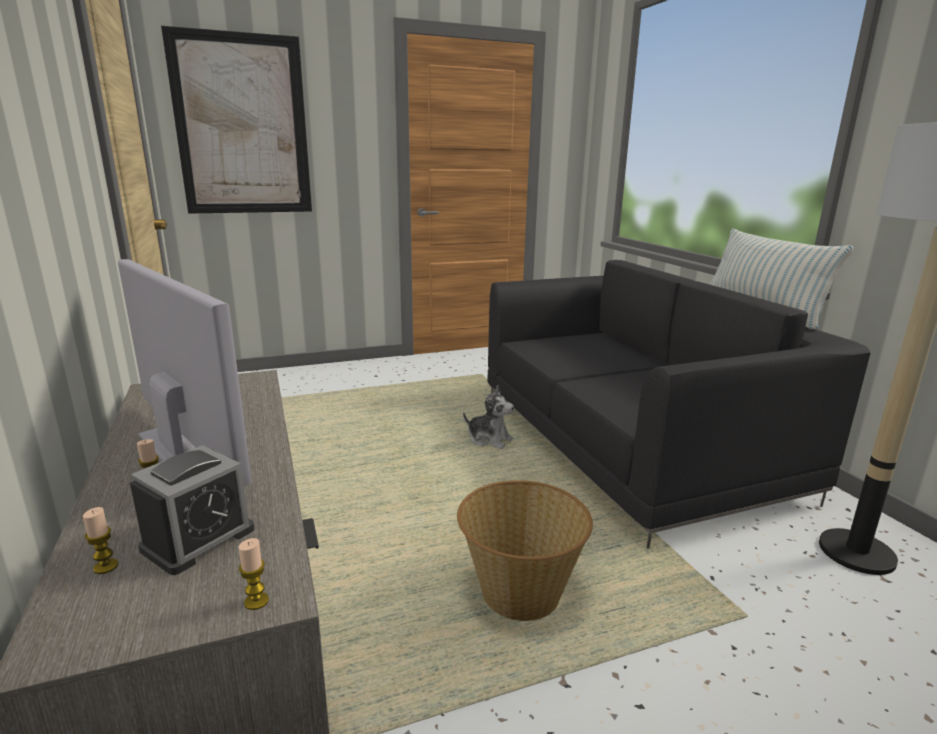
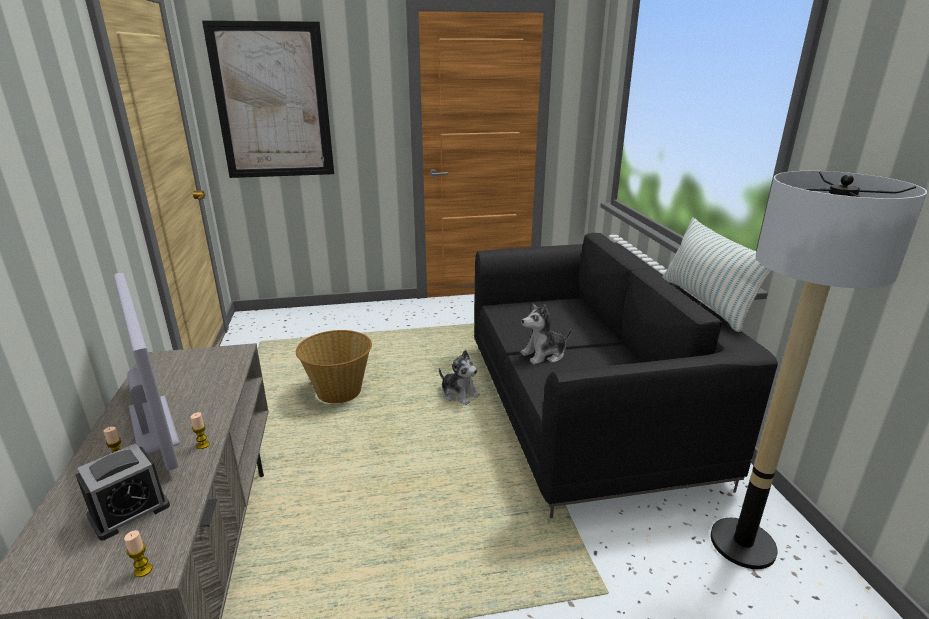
camera: 10 degrees right, 5 degrees up
(106, 566) = (62, 528): candle -> candle (203, 445)
(520, 592) = (426, 546): basket -> basket (339, 391)
(595, 379) = (544, 355): none -> plush toy

